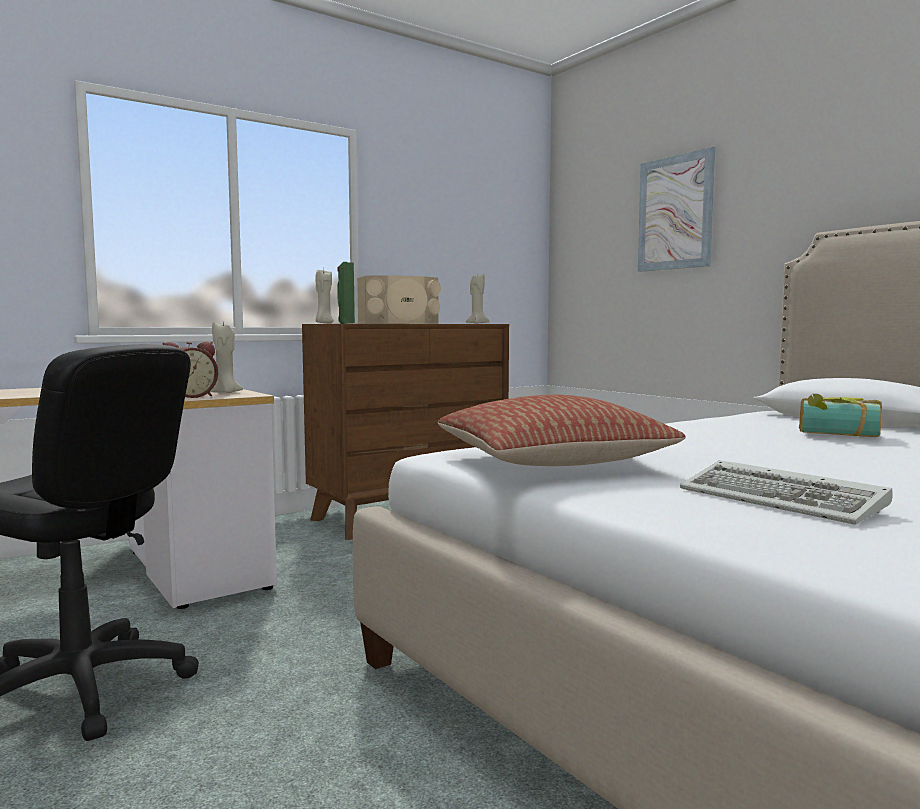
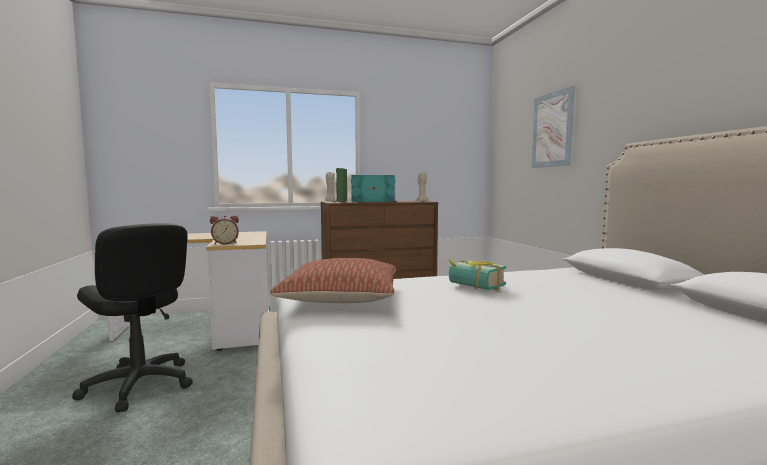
camera: 20 degrees right, 0 degrees up
(225, 393) = (248, 241): beige candle -> none
(400, 323) = (373, 201): beige speaker -> turquoise speaker
(784, 500) = (409, 343): keyboard -> none
(838, 436) = (578, 293): book -> book (473, 287)

